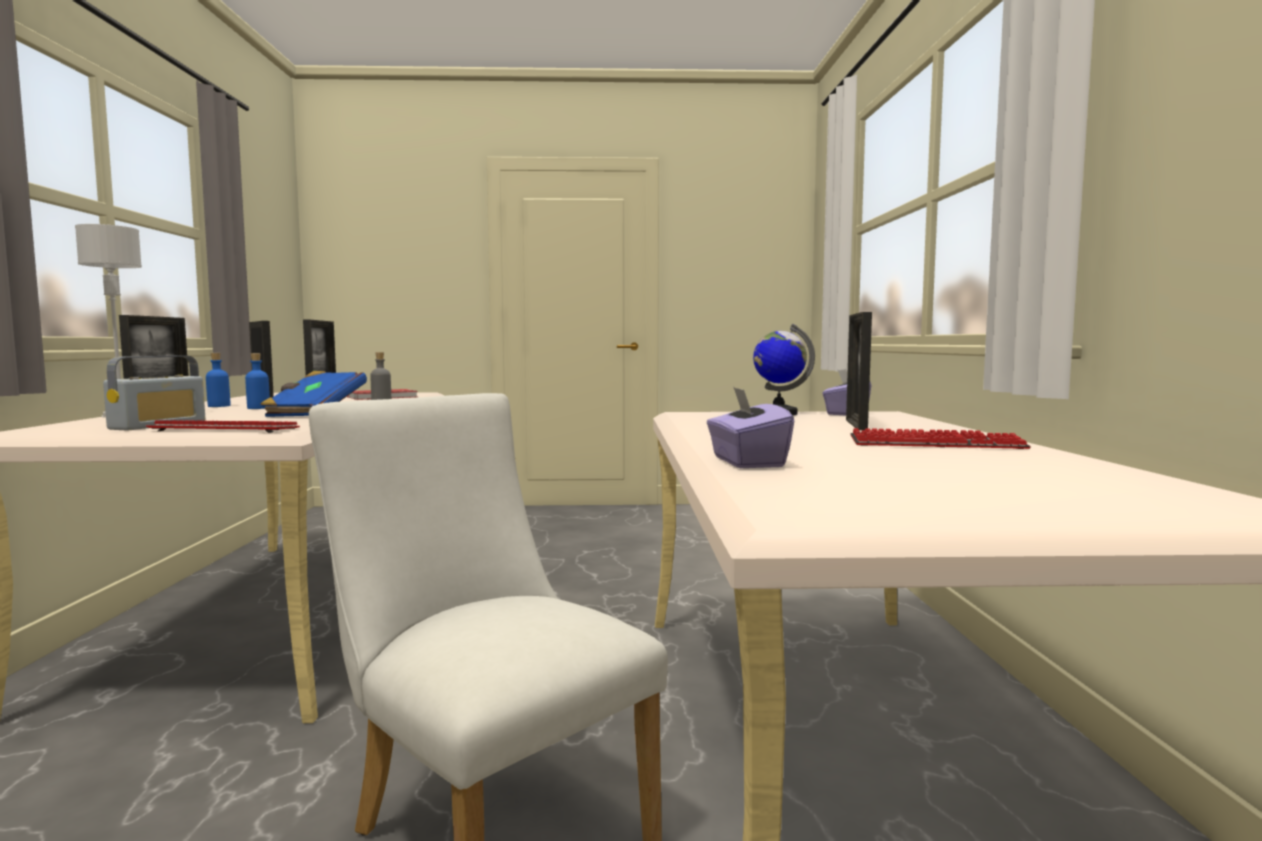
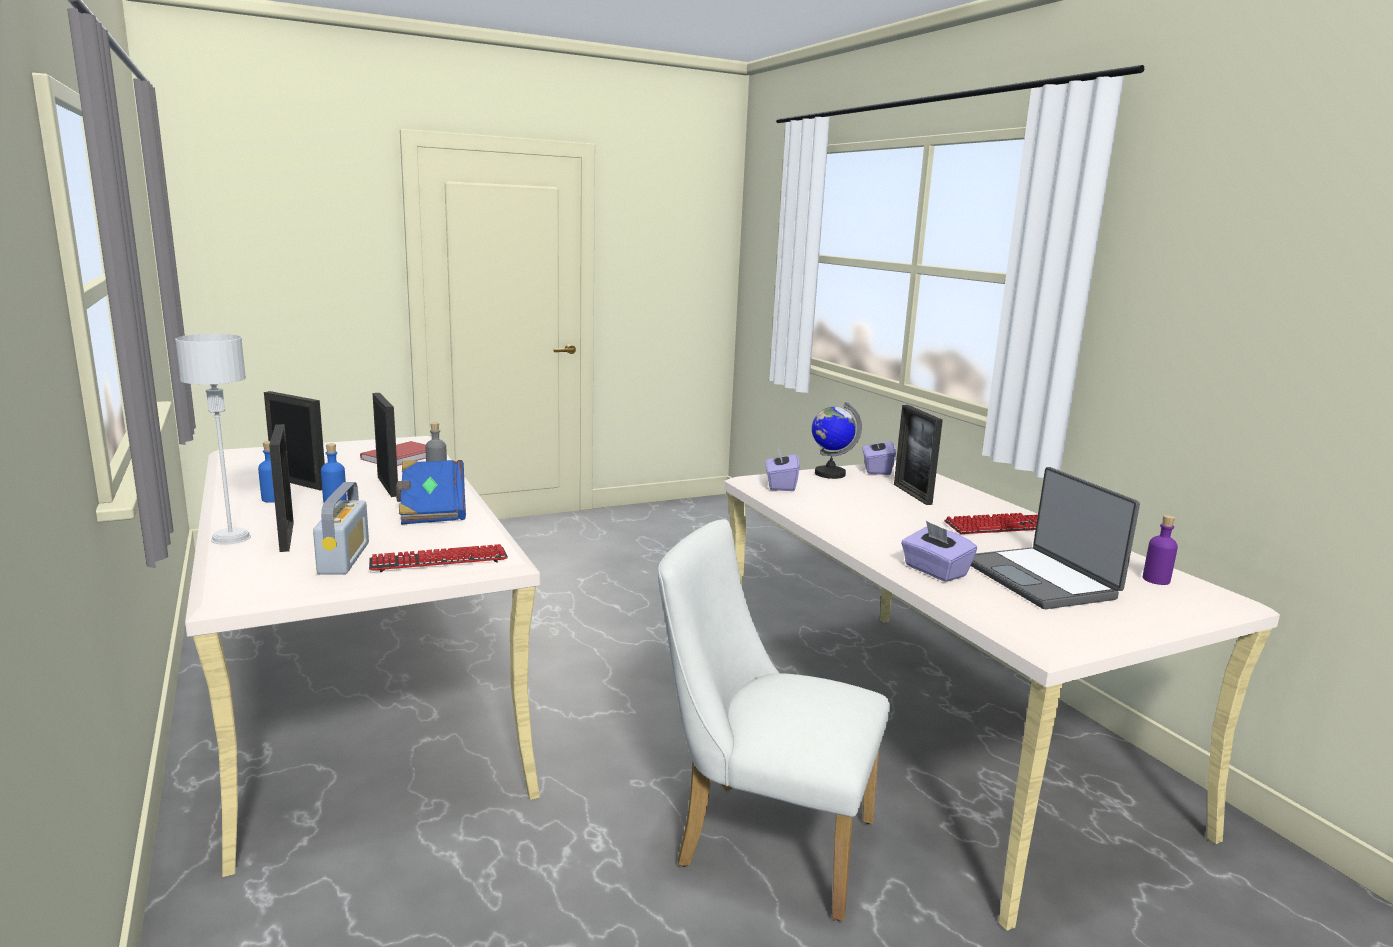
camera: 25 degrees left, 10 degrees up
(699, 416) = (780, 485): none -> purple tissue box
(908, 477) = (1041, 580): none -> laptop
(1143, 490) = (1156, 580): none -> purple bottle

